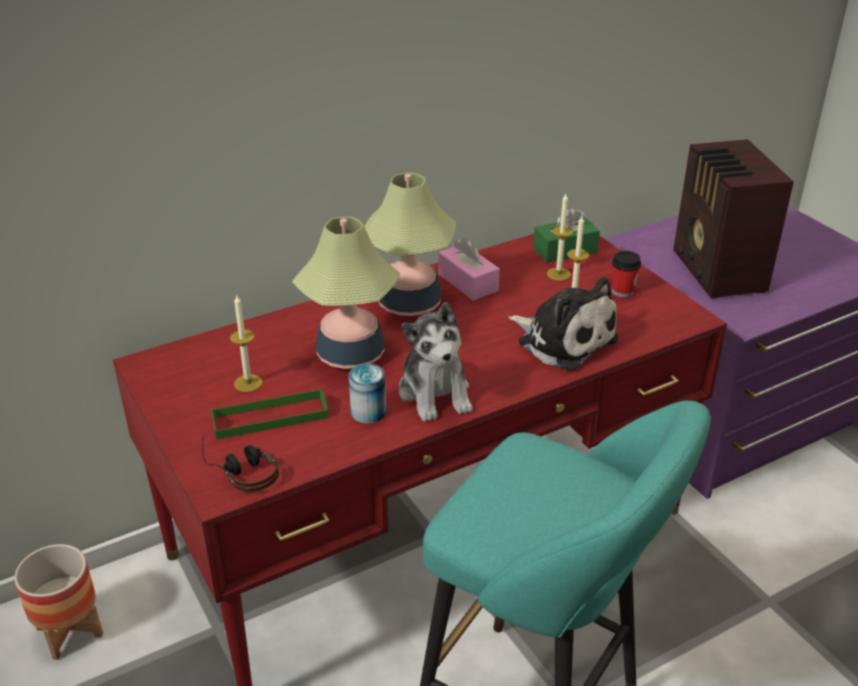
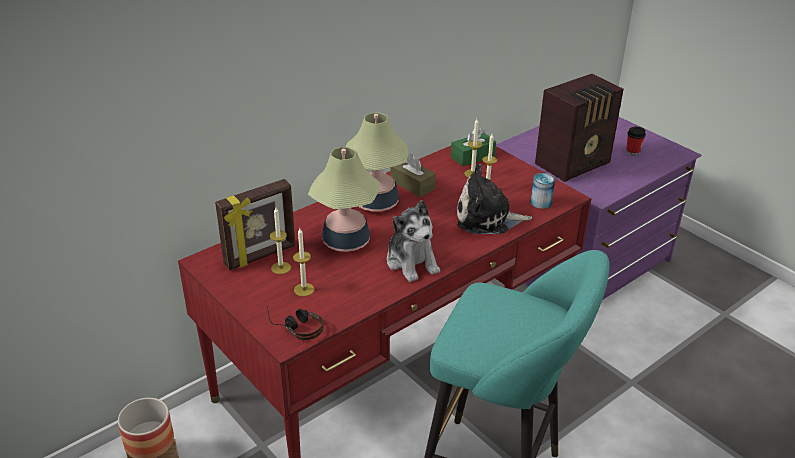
camera: 10 degrees left, 0 degrees up
(226, 364) = (260, 256): none -> picture frame
(270, 417) = (304, 289): green tray -> candle
(368, 412) = (370, 279): can -> can (541, 202)
(468, 282) = (412, 184): pink tissue box -> brown tissue box
(563, 339) = (487, 218): plush toy -> plush toy turned 150 degrees clockwise
(622, 291) = (518, 182): cup -> cup (632, 152)
(717, 273) = (574, 164): radio -> radio turned 105 degrees counterclockwise

